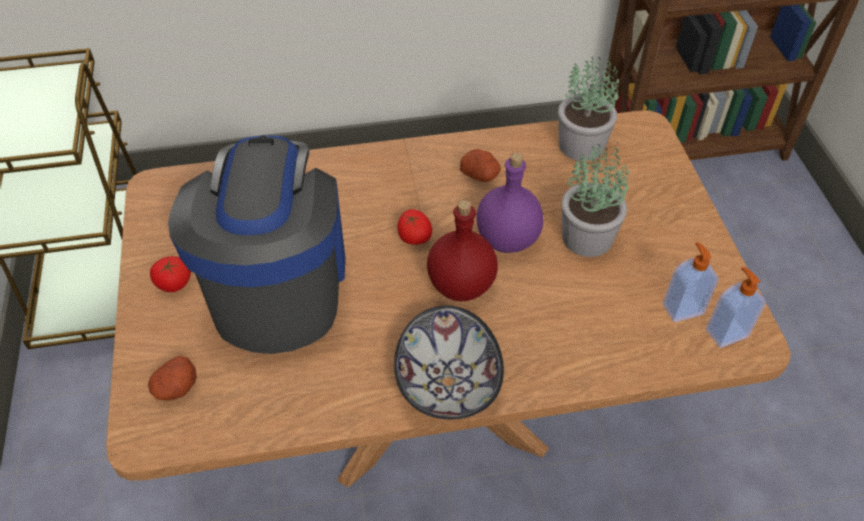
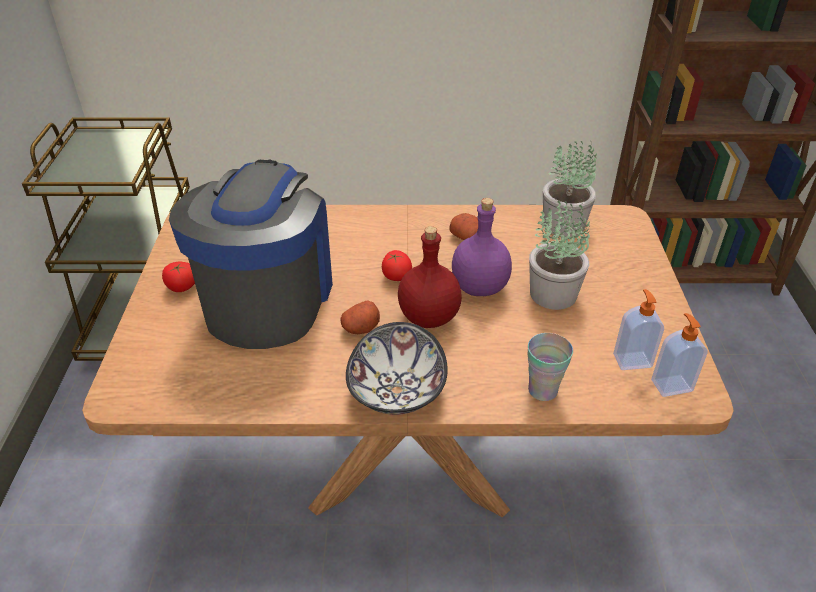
camera: 10 degrees right, 10 degrees down
(176, 388) = (158, 364): potato -> potato (361, 328)
(599, 358) = (542, 390): none -> cup

